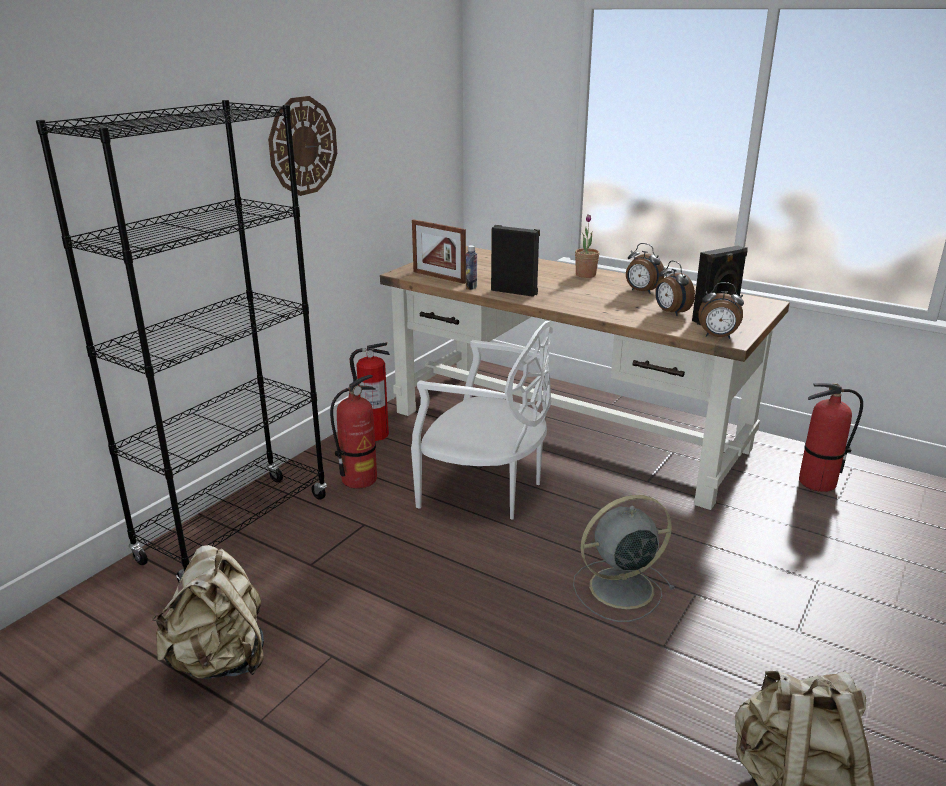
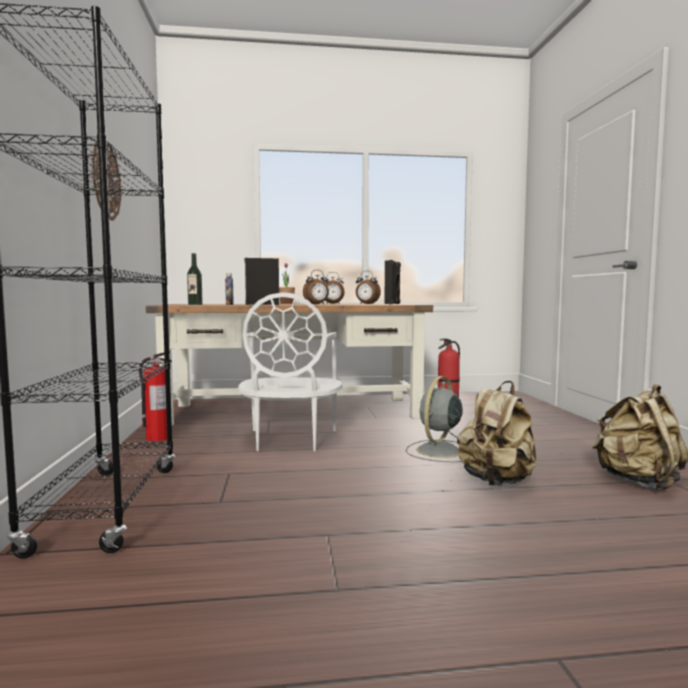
camera: 40 degrees left, 20 degrees down
(220, 660) = (233, 576): beige backpack -> beige backpack (496, 481)
(359, 479) = (184, 457): fire extinguisher -> none
(439, 277) = (195, 304): picture frame -> bottle
(485, 491) = (289, 440): white chair -> white chair turned 105 degrees clockwise
(717, 337) = (410, 304): alarm clock -> alarm clock (317, 304)

